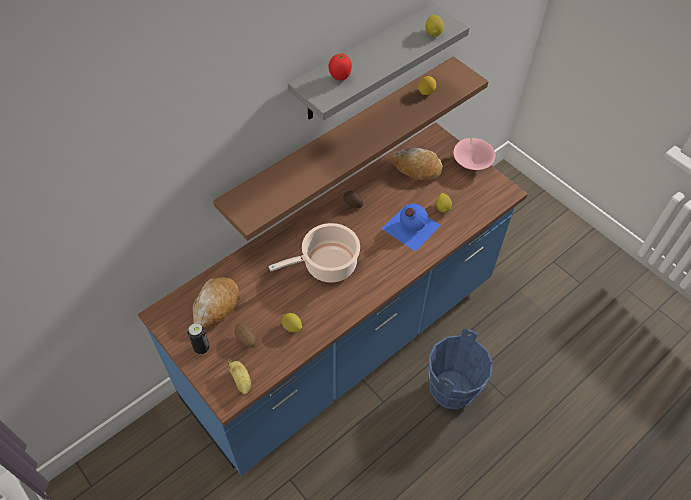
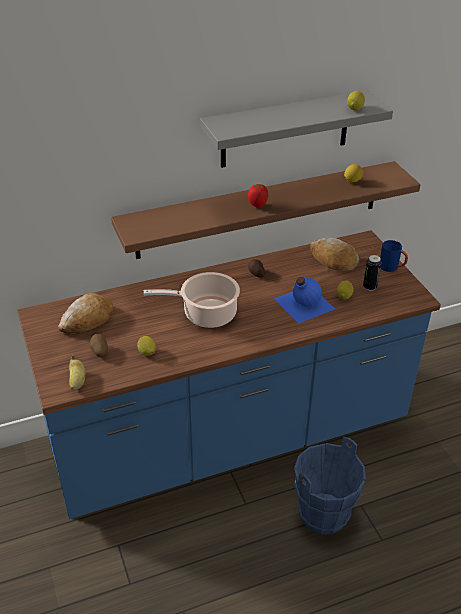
camera: 20 degrees right, 15 degrees down
(201, 348) = (56, 347): can -> can (370, 287)
(340, 77) = (249, 122): tomato -> tomato (257, 205)
(471, 163) = (392, 268): pink bowl -> blue mug

